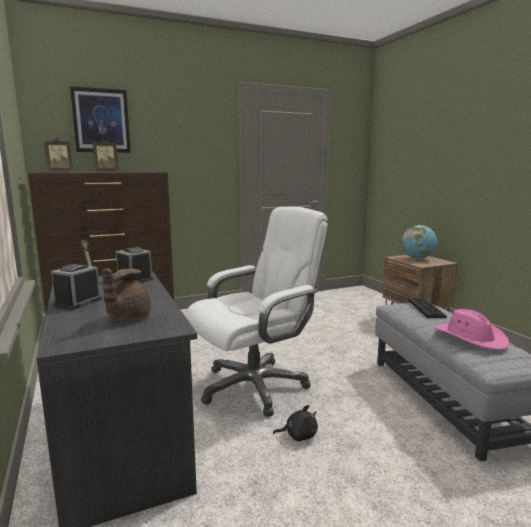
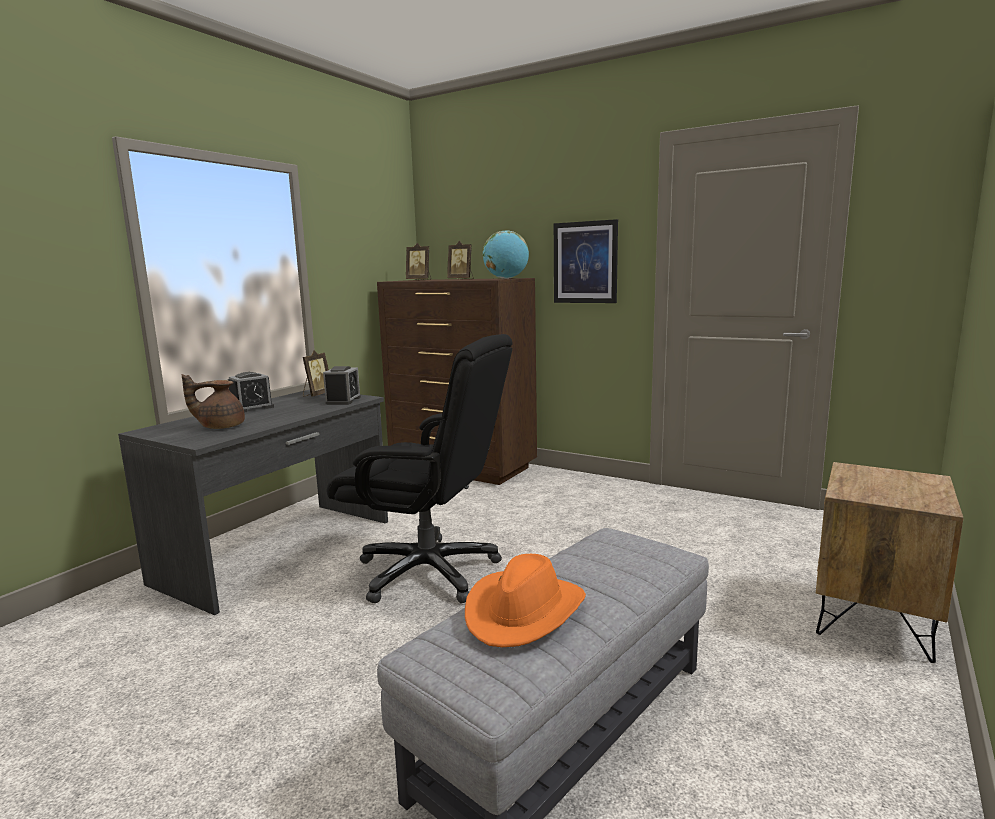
camera: 55 degrees right, 0 degrees up
(78, 302) = (252, 408): alarm clock -> alarm clock turned 150 degrees clockwise
(101, 121) = (482, 217): picture -> picture (585, 262)
(255, 386) = (429, 571): white office chair -> black office chair
(298, 435) = (347, 632): black plush toy -> none
(418, 258) = (894, 482): globe -> globe (506, 278)
(426, 308) = (629, 555): keyboard -> none
(470, 337) = (524, 611): pink hat -> orange hat

